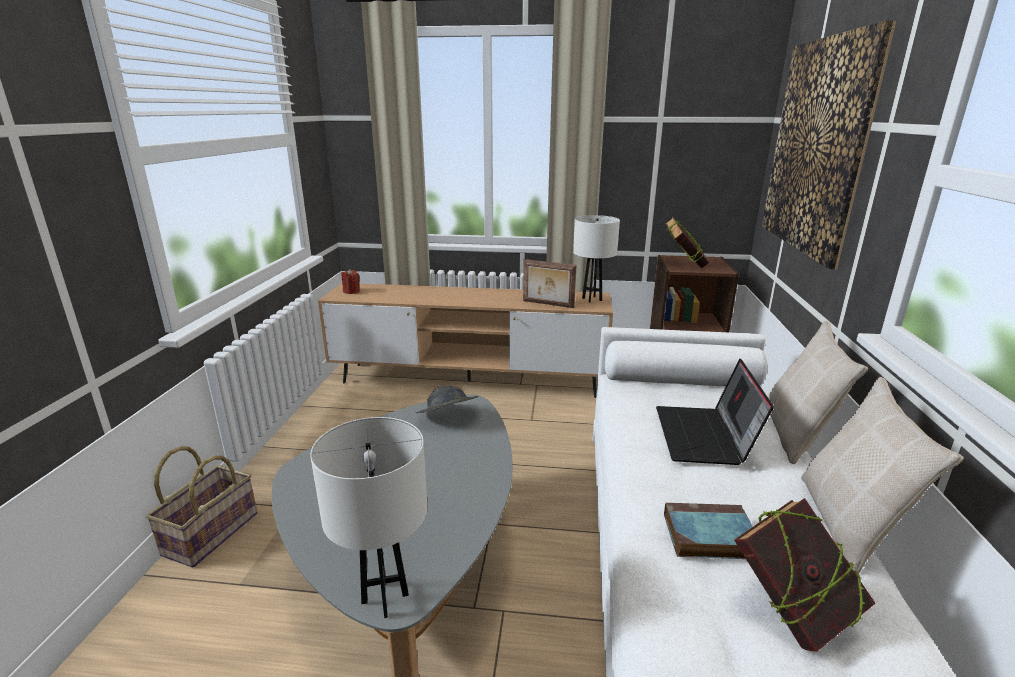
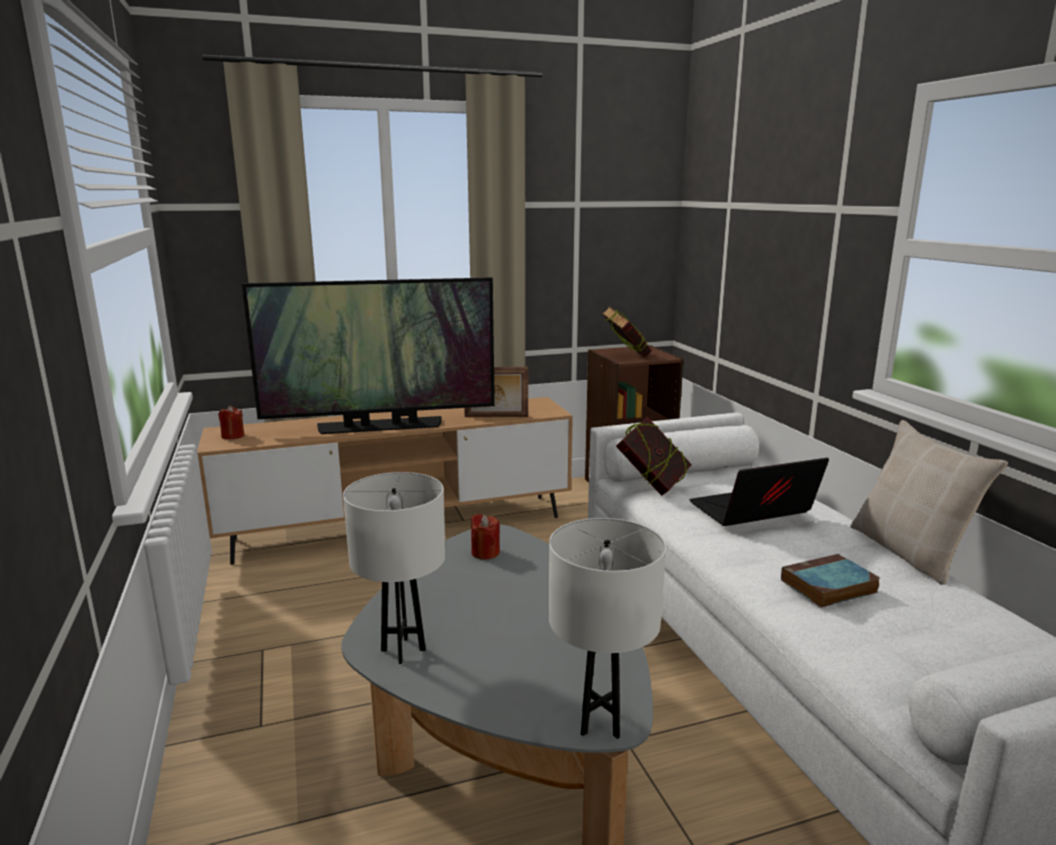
camera: 25 degrees left, 5 degrees down
(210, 533) = (199, 782): basket -> none
(447, 418) = (485, 552): grey hat -> red candle
(453, 299) = (380, 426): none -> television
(591, 299) = (537, 405): white table lamp -> white table lamp (403, 650)
(705, 437) = (752, 512): laptop -> laptop turned 90 degrees clockwise
(791, 612) = (929, 621): book -> book (652, 486)
(797, 435) = (816, 496): beige pillow -> none
(817, 147) = (753, 228): picture -> none

